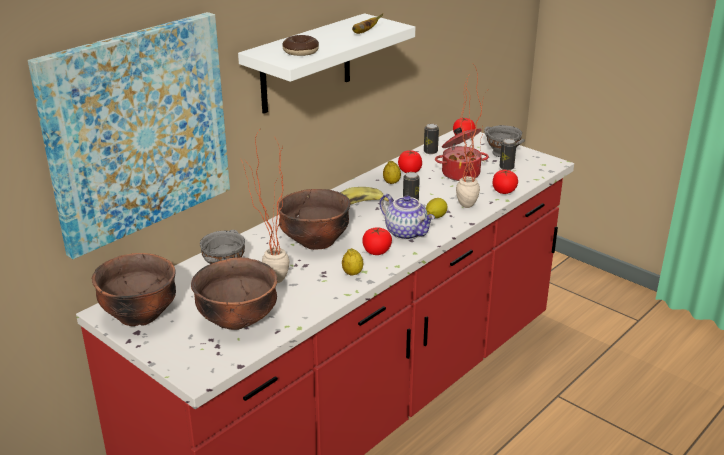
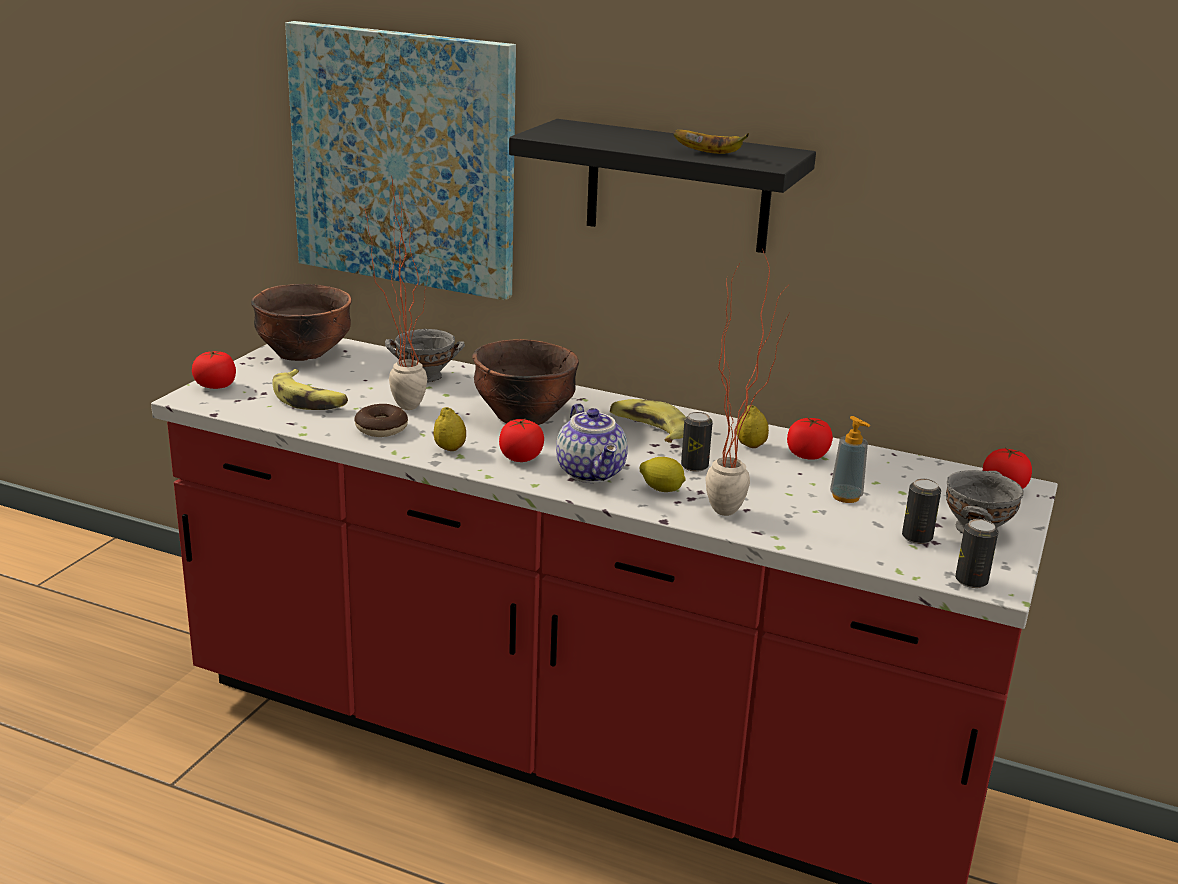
camera: 70 degrees right, 5 degrees down
(238, 319) = (309, 399): brown bowl -> banana
(300, 52) = (585, 135): donut -> donut (381, 429)
(306, 64) = (678, 187): white shelf -> black shelf
(407, 233) = (592, 473): teapot -> teapot turned 45 degrees counterclockwise
(430, 151) = (904, 465): can -> can (971, 581)
(460, 173) = (846, 497): cooking pot -> soap dispenser
(504, 191) = (812, 541): tomato -> tomato (215, 386)

